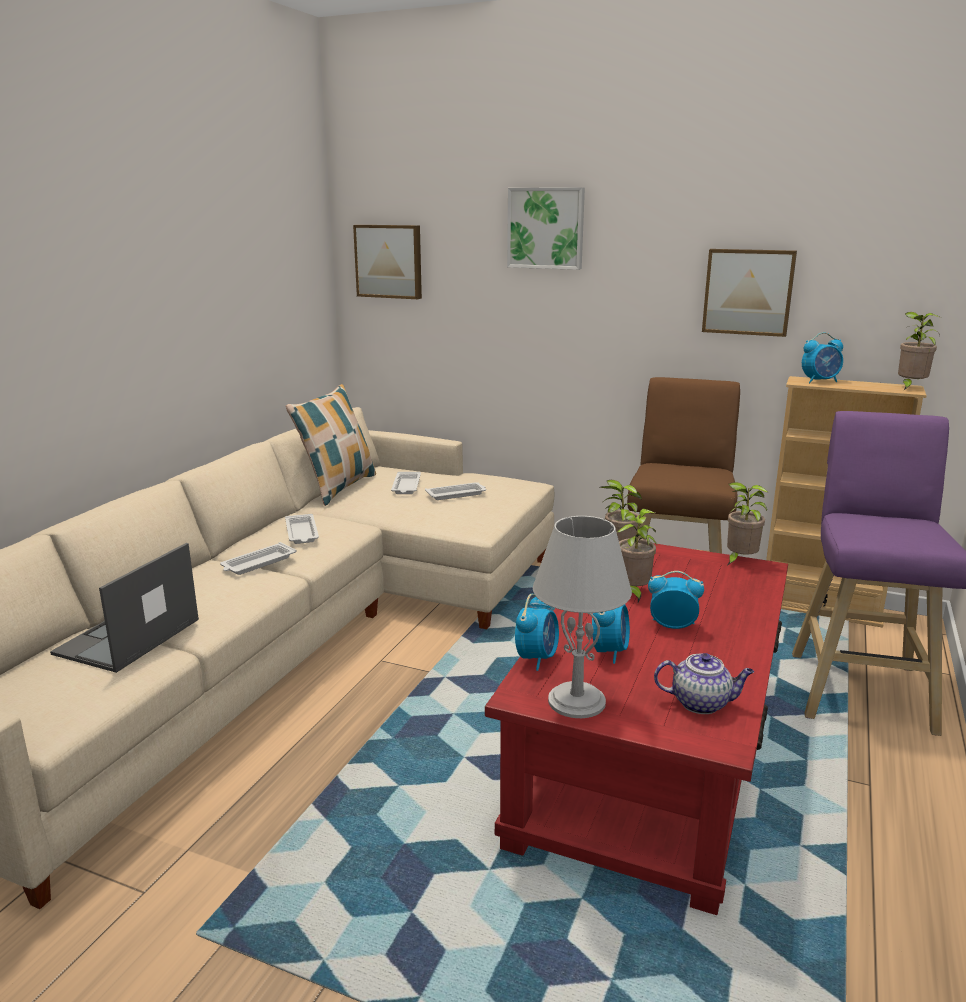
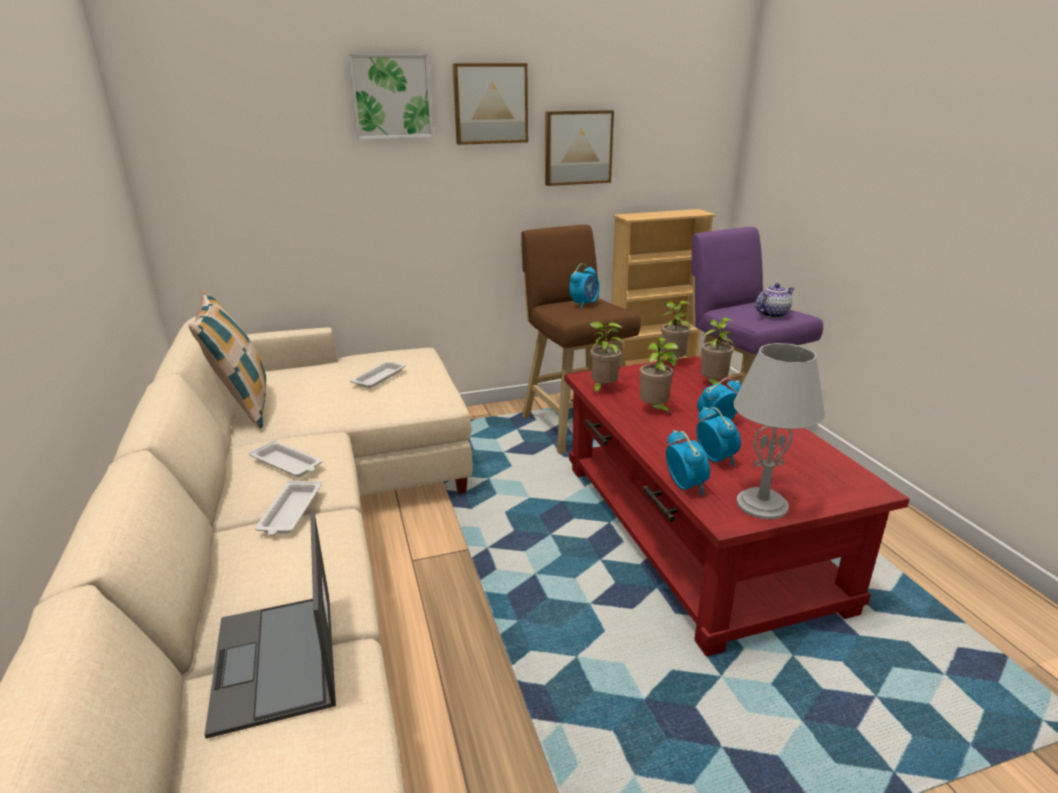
camera: 40 degrees left, 5 degrees up
(389, 261) = (204, 142): picture -> picture (490, 104)
(406, 486) = (319, 384): white tray -> none
(701, 703) = (819, 469): teapot -> teapot (772, 314)
(820, 381) = (642, 215): alarm clock -> alarm clock (584, 304)
(909, 387) = (697, 211): potted plant -> potted plant (713, 385)

